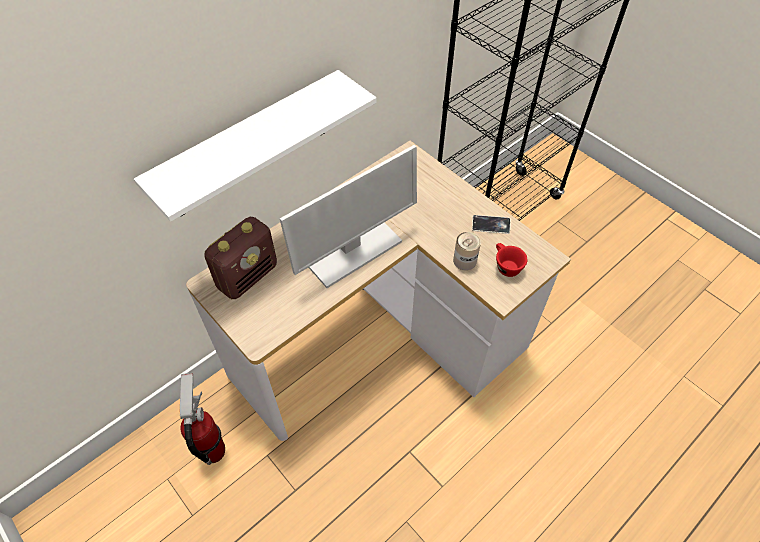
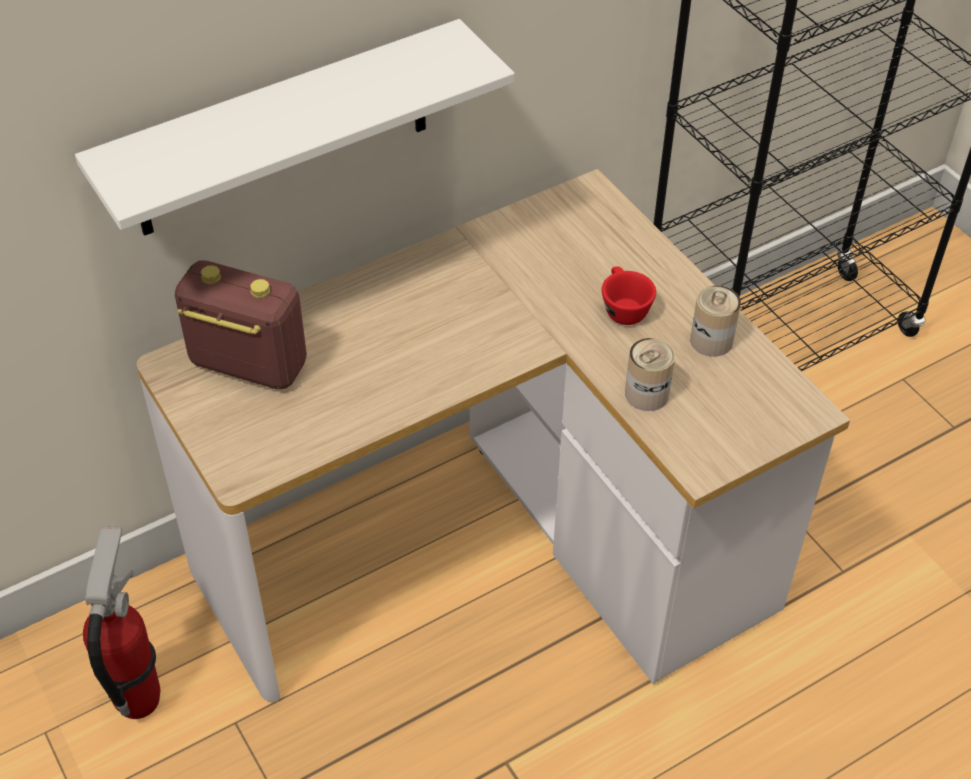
camera: 10 degrees right, 5 degrees down
(248, 276) = (247, 364): radio -> radio turned 120 degrees counterclockwise
(351, 251) = (441, 348): monitor -> none
(490, 226) = (711, 340): phone -> can
(505, 266) = (721, 414): red cup -> red cup (622, 308)

